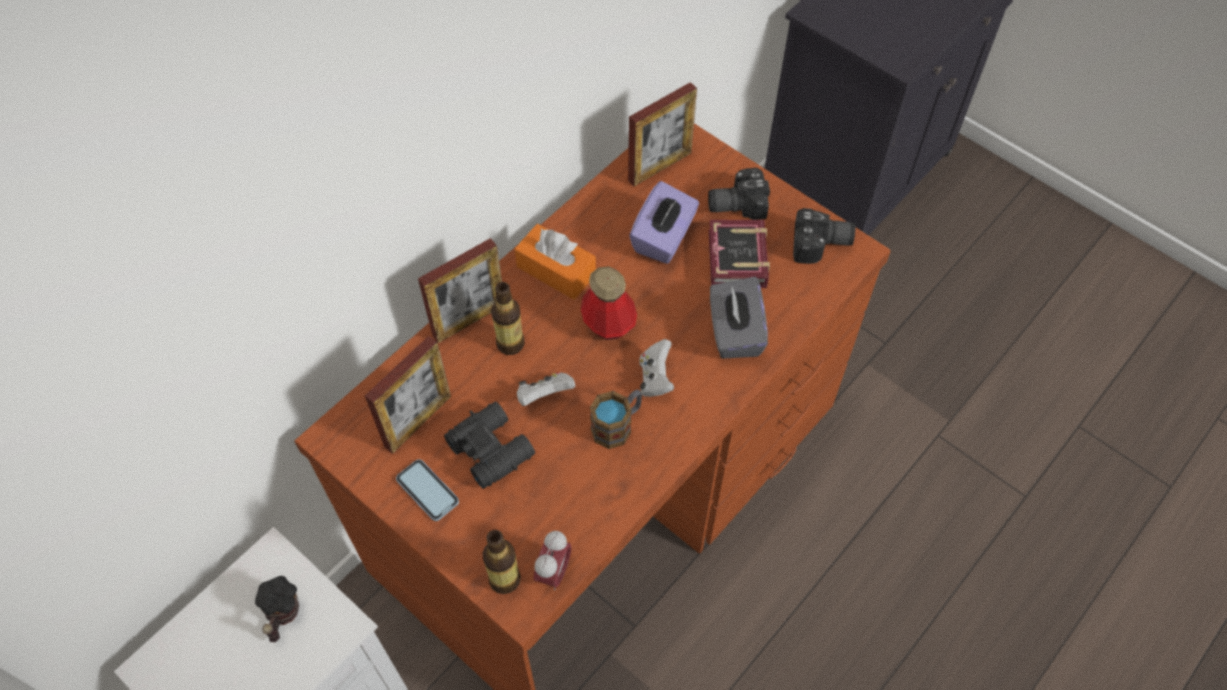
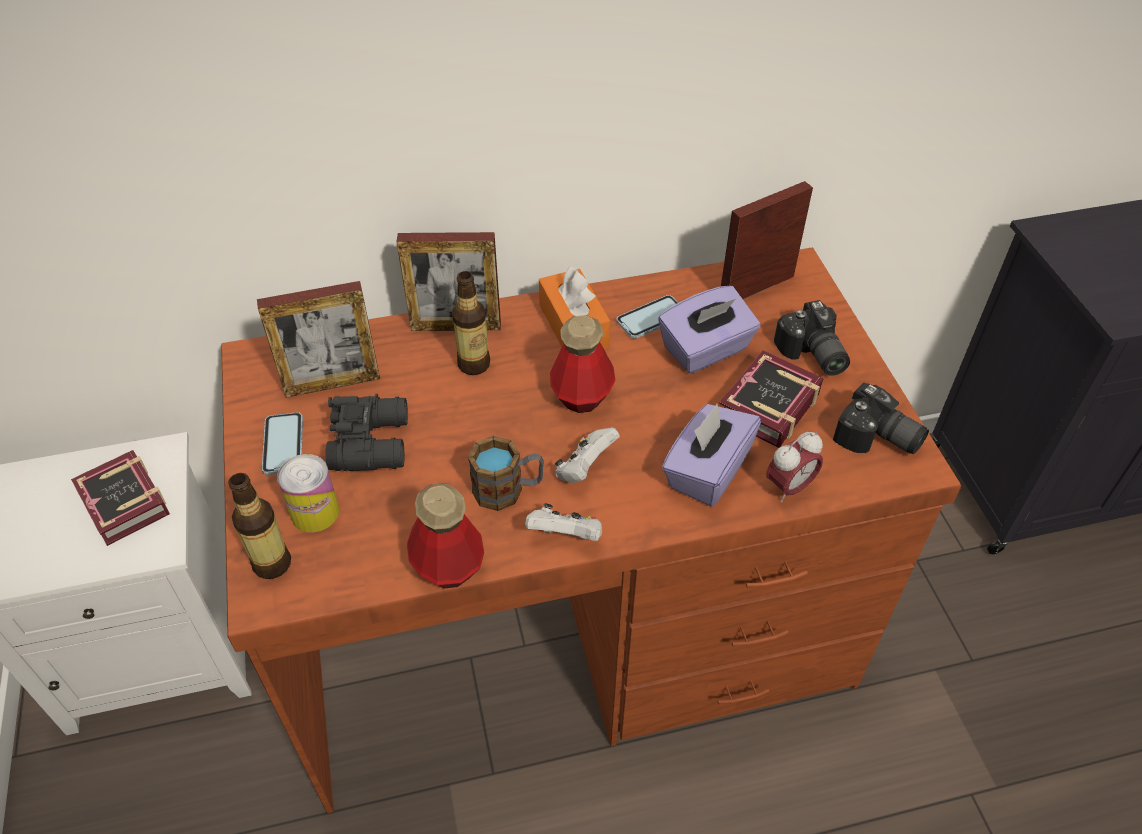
camera: 35 degrees right, 10 degrees down
(282, 616) = (123, 507): mug -> book
(499, 525) = (315, 512): none -> can
(544, 396) = (463, 425): white game controller -> white game controller (566, 536)
(553, 572) = (321, 586): alarm clock -> alarm clock (789, 487)
(606, 233) = (651, 318): none -> phone
(625, 503) = (448, 566): none -> bottle
(659, 166) = (756, 288): picture frame -> picture frame turned 150 degrees clockwise
(734, 332) = (707, 471): grey tissue box -> purple tissue box
(736, 203) = (811, 355): camera -> camera turned 135 degrees counterclockwise

